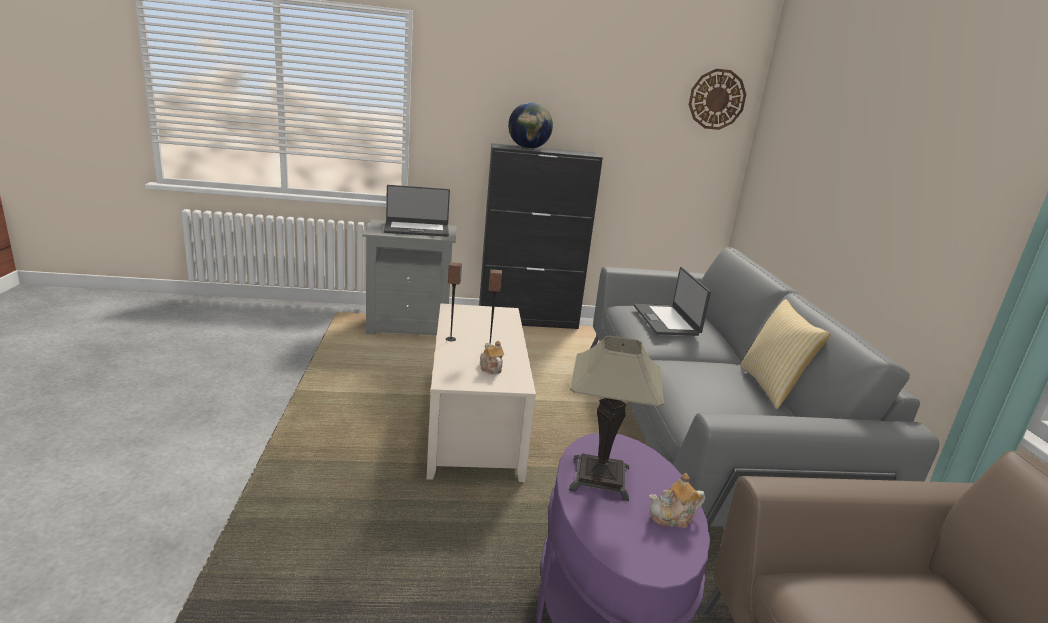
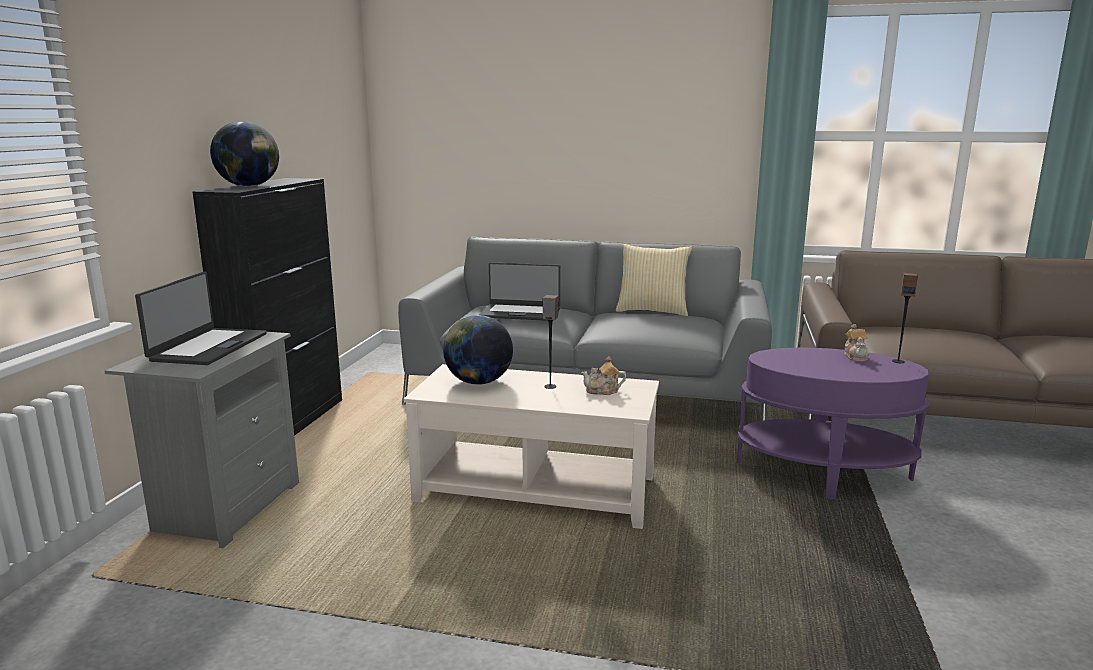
camera: 70 degrees left, 5 degrees down
(451, 339) = (523, 401): speaker -> speaker (898, 361)
(484, 322) = (478, 382): none -> globe
(600, 478) = (817, 367): table lamp -> none
(717, 99) = (345, 97): wall clock -> none

